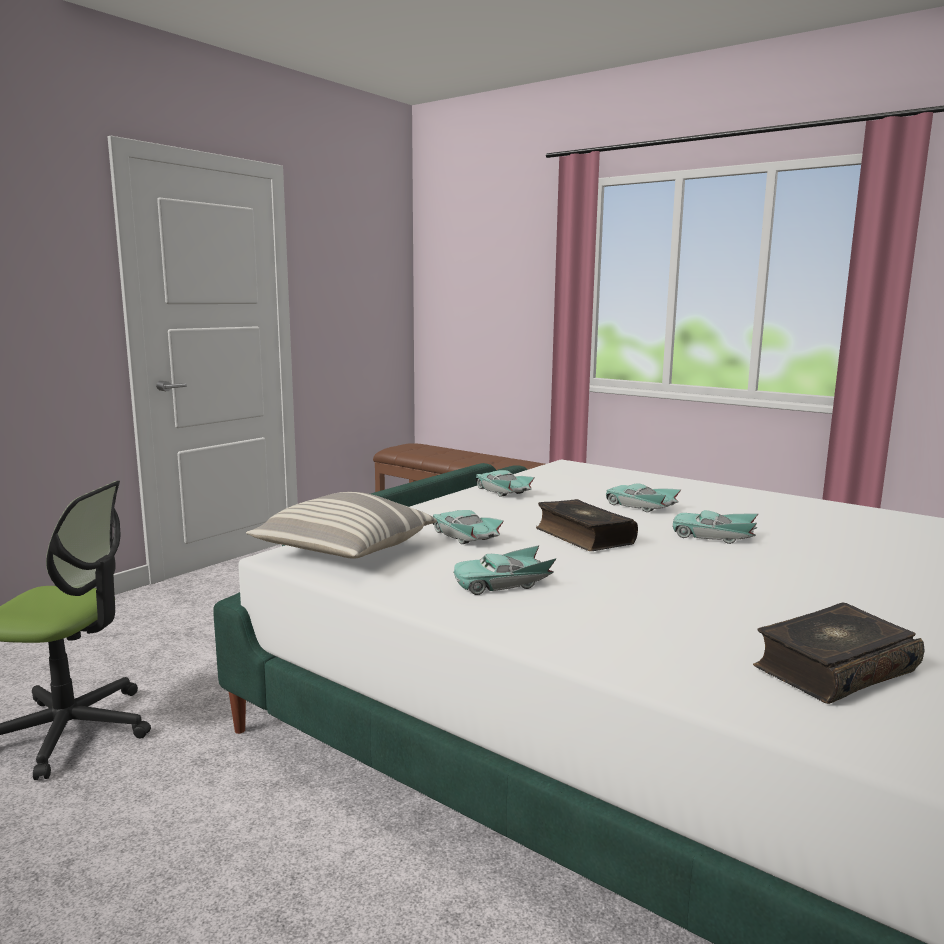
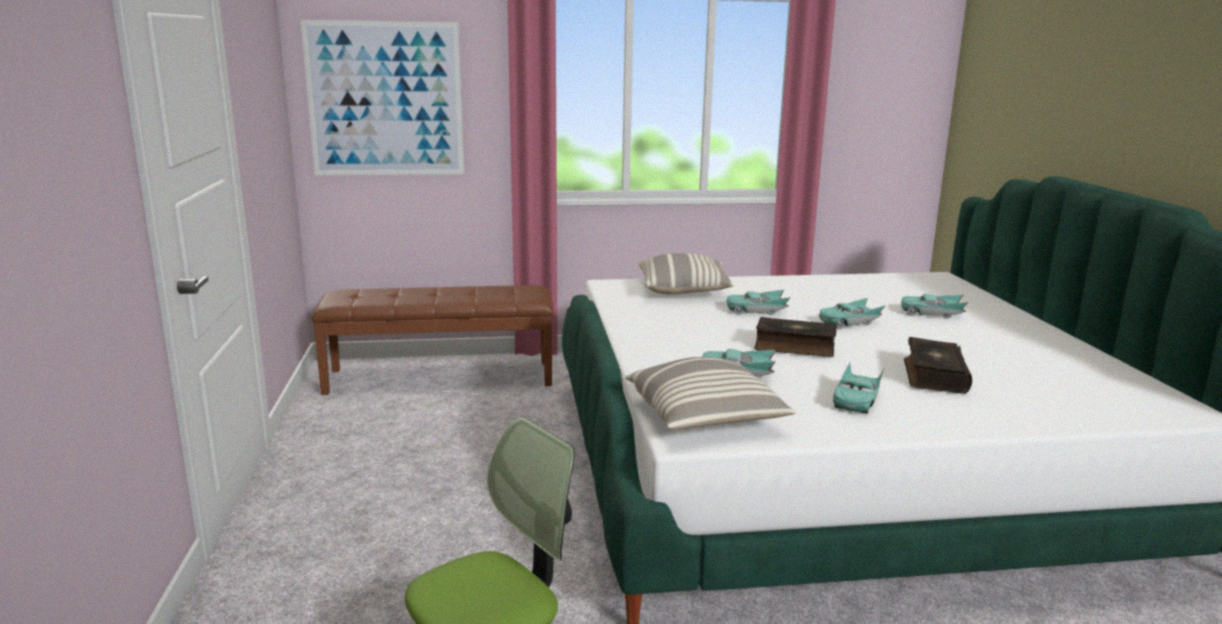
camera: 45 degrees left, 5 degrees up
(473, 288) = (385, 99): none -> picture
(502, 491) = (642, 324): turquoise toy car -> turquoise toy car (931, 313)
(621, 480) = (684, 290): none -> pillow
(832, 669) = (1080, 386): book -> book (933, 376)

